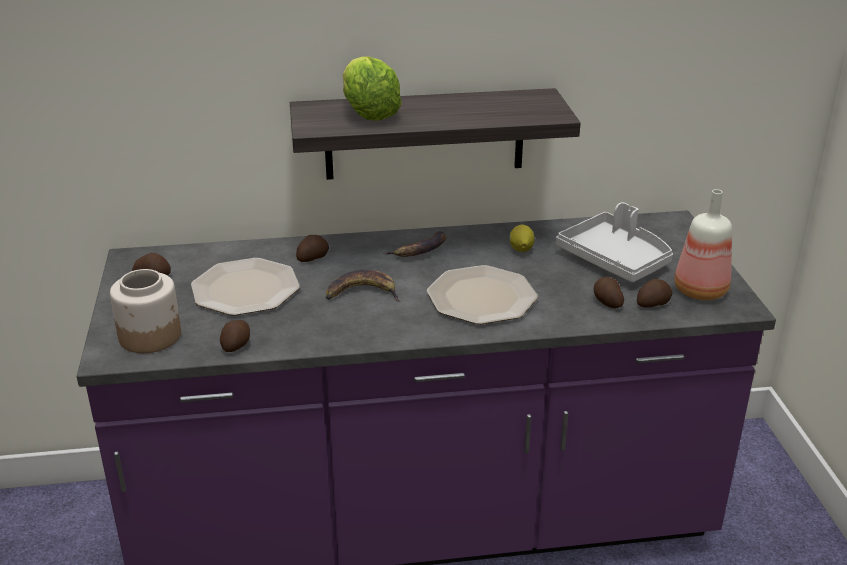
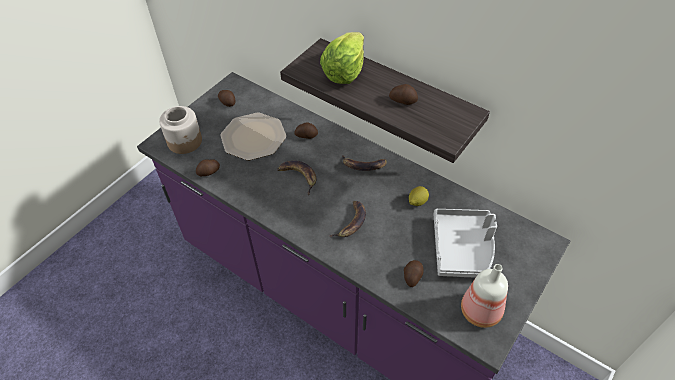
camera: 45 degrees right, 20 degrees up
(482, 297) = (351, 223): plate -> banana
(652, 303) = (437, 298): potato -> potato (403, 100)

